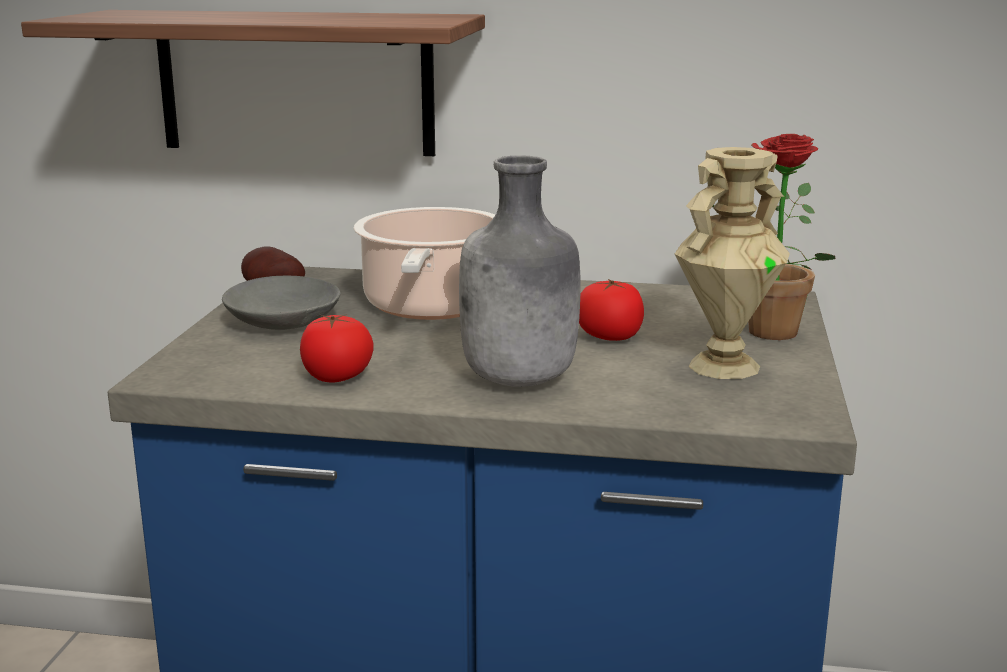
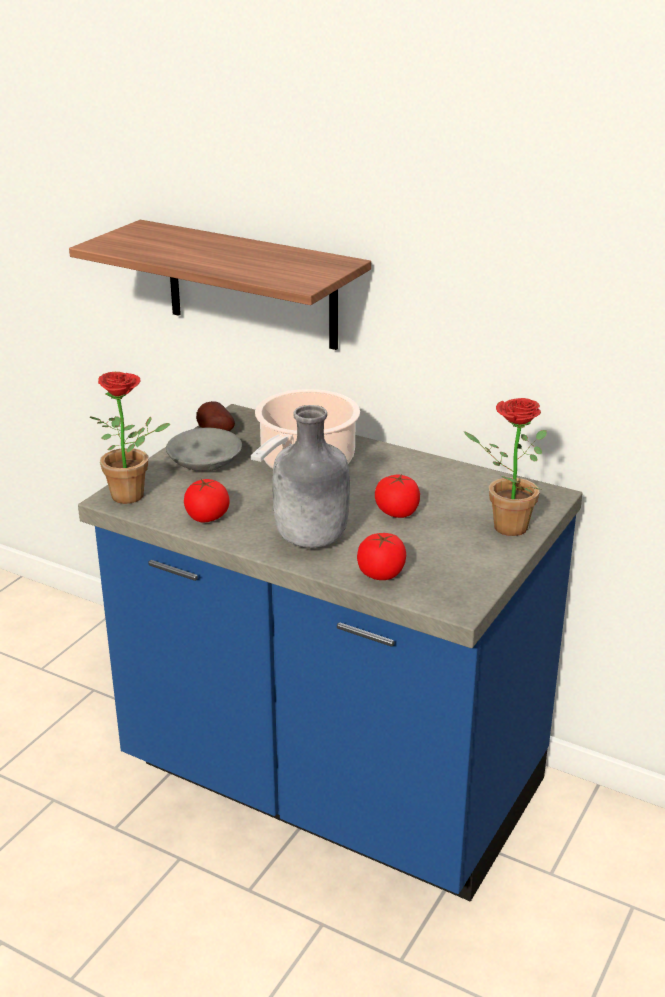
camera: 20 degrees right, 10 degrees up
(200, 369) = (135, 496): none -> potted plant
(659, 401) = (381, 573): none -> tomato
(723, 365) = (448, 551): beige vase -> none

